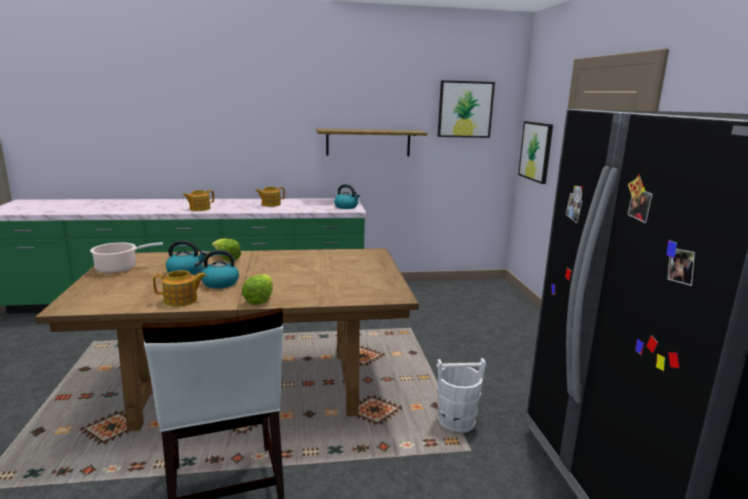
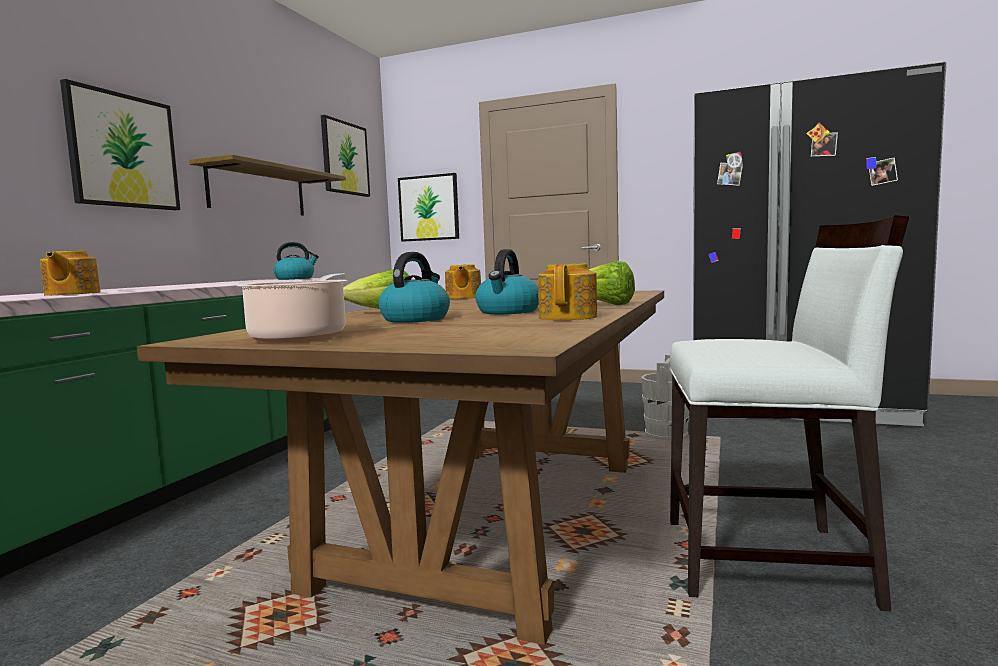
camera: 60 degrees left, 10 degrees down
(270, 204) = (176, 286): teapot -> teapot (463, 297)
(275, 129) = (123, 151): none -> picture

